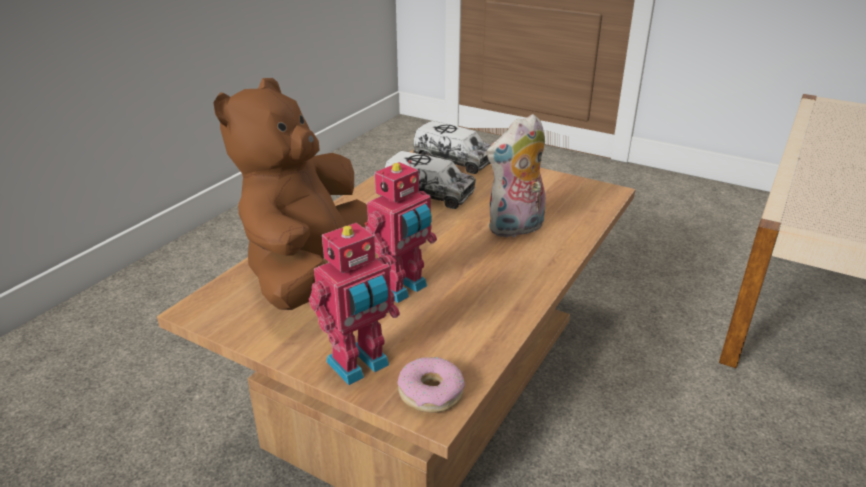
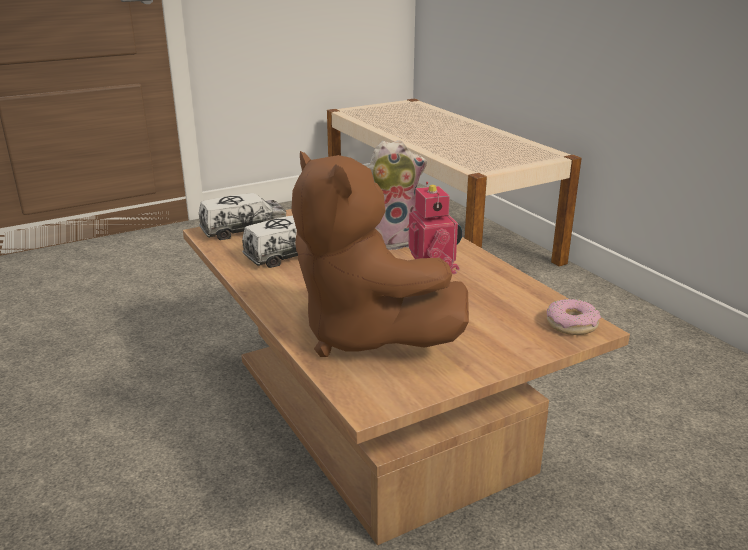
camera: 60 degrees left, 5 degrees down
(360, 366) = (522, 343): toy robot -> none
(516, 229) = (391, 240): plush toy -> plush toy turned 105 degrees counterclockwise

